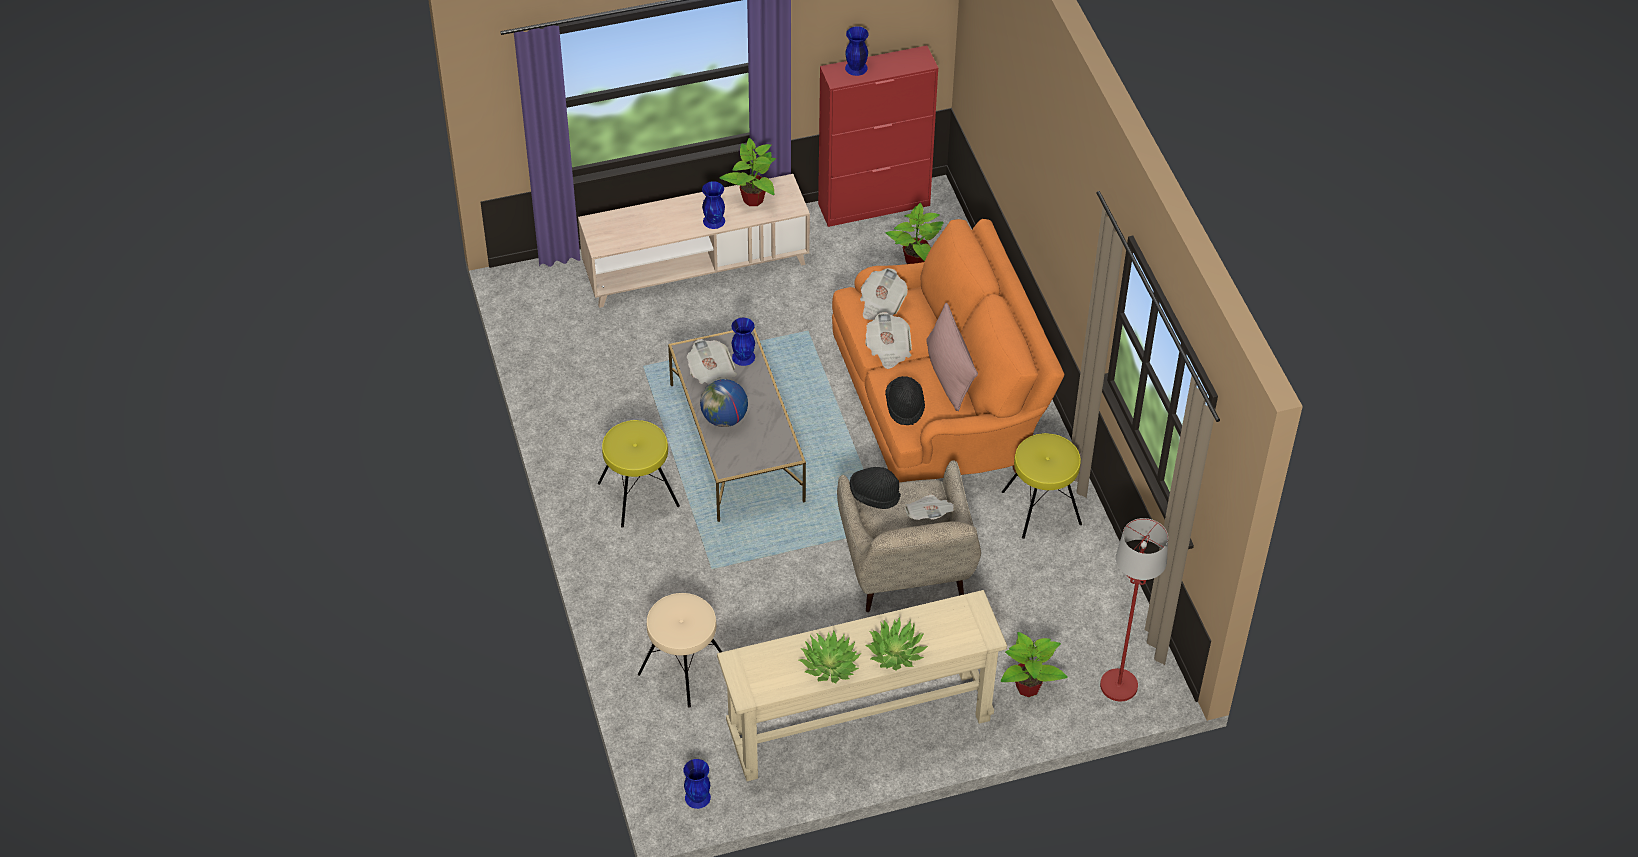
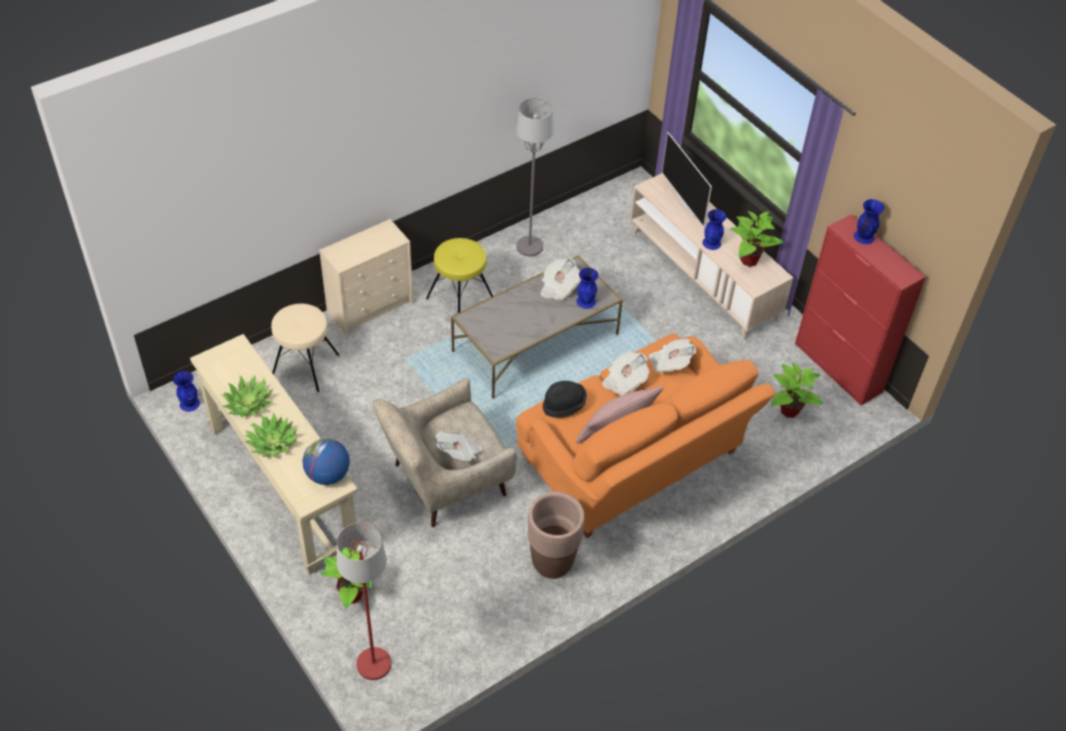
camera: 70 degrees right, 0 degrees up
(580, 407) = (529, 246): none -> grey floor lamp
(613, 584) = (371, 307): none -> beige dresser
(641, 223) = (685, 203): none -> television
(724, 418) = (516, 305): globe -> globe (327, 475)
(874, 495) = (467, 412): black hat -> none
(1042, 508) = (552, 563): yellow stool -> brown planter

